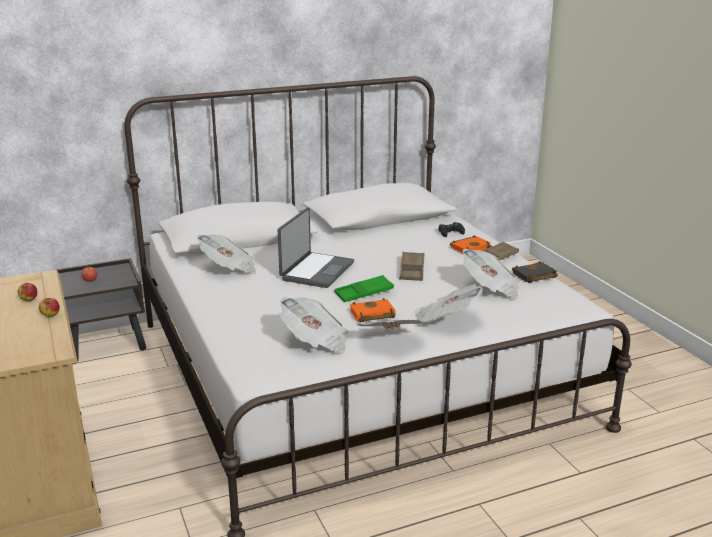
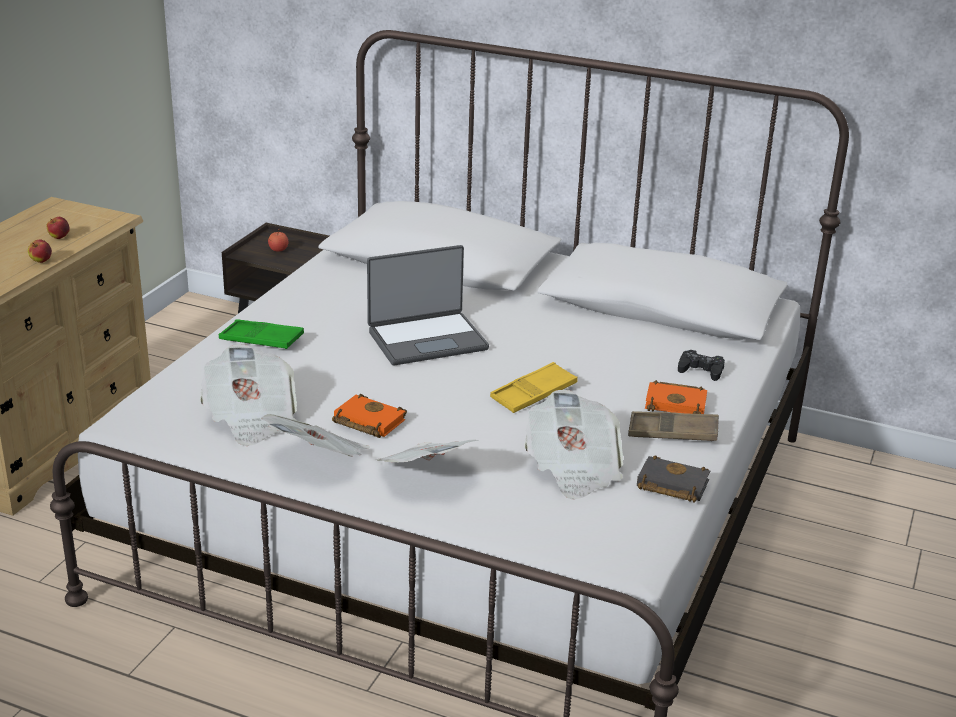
camera: 45 degrees right, 5 degrees up
(229, 268) = (350, 293): newspaper -> none
(364, 293) = (417, 392): green tray -> green tray (261, 340)
(412, 270) = (533, 394): brown tray -> yellow tray

